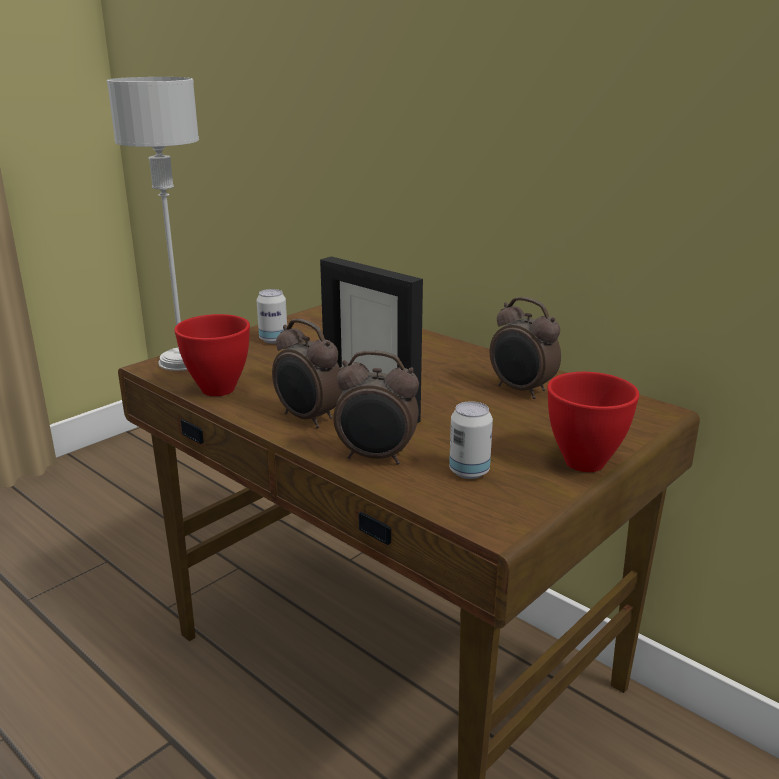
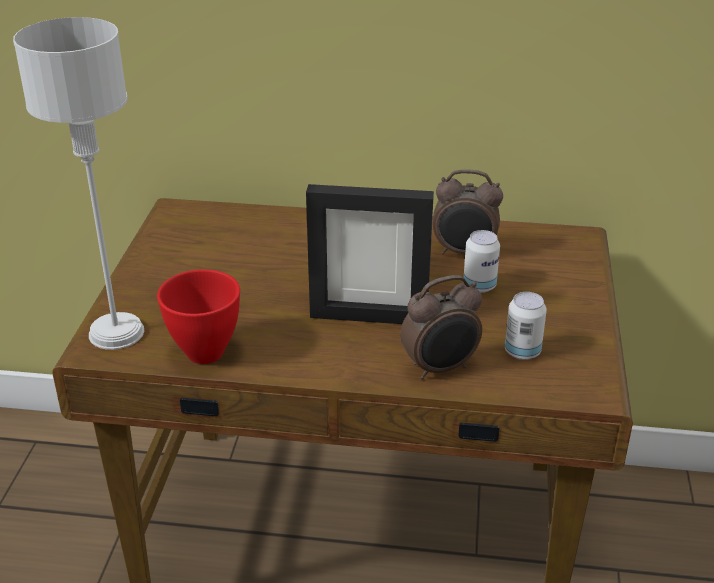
camera: 35 degrees left, 10 degrees up
(273, 339) = (172, 270): can -> can (479, 286)
(308, 419) = (334, 352): alarm clock -> none
(583, 461) = (584, 308): red bowl -> none

